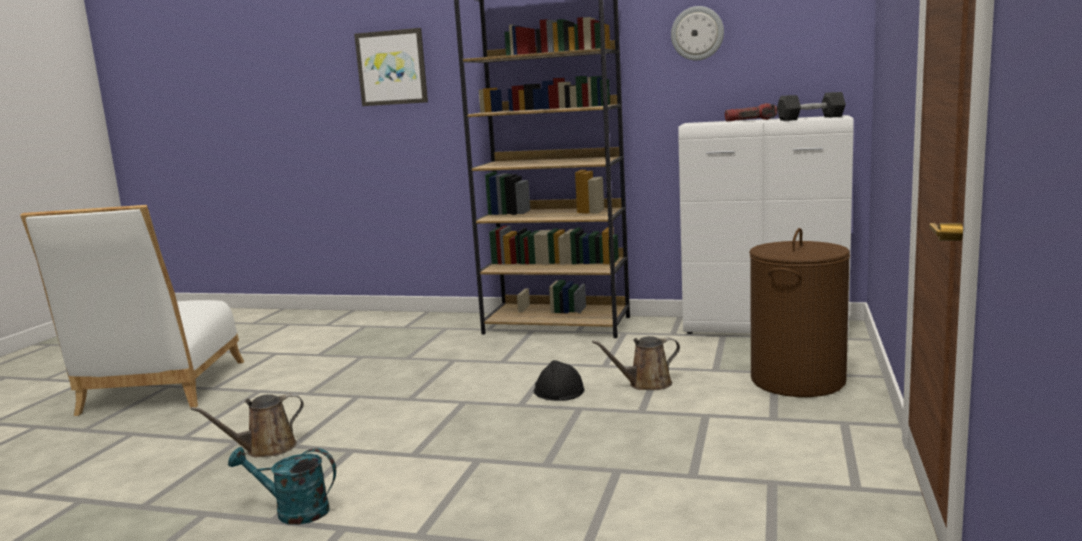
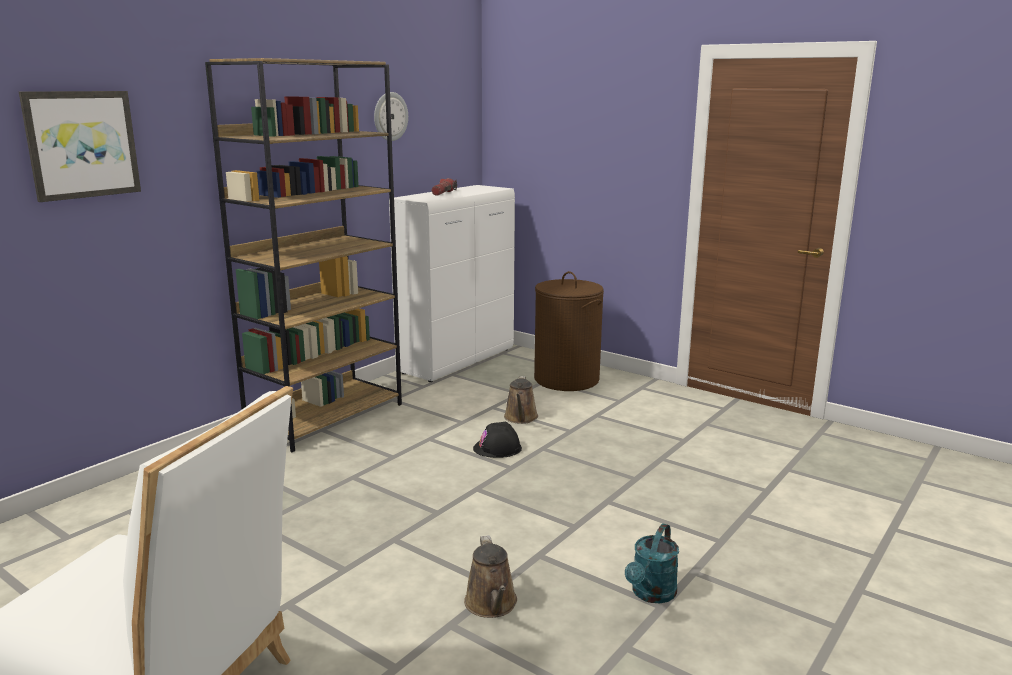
camera: 70 degrees left, 5 degrees up
(810, 118) = (481, 189): black dumbbell -> none

